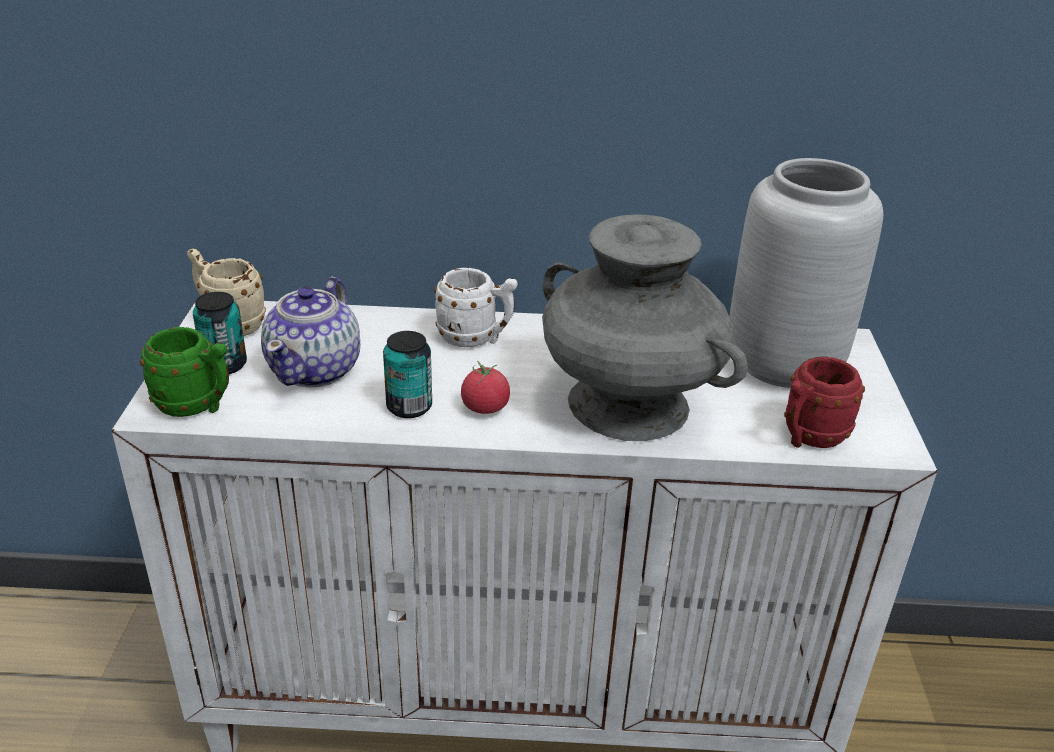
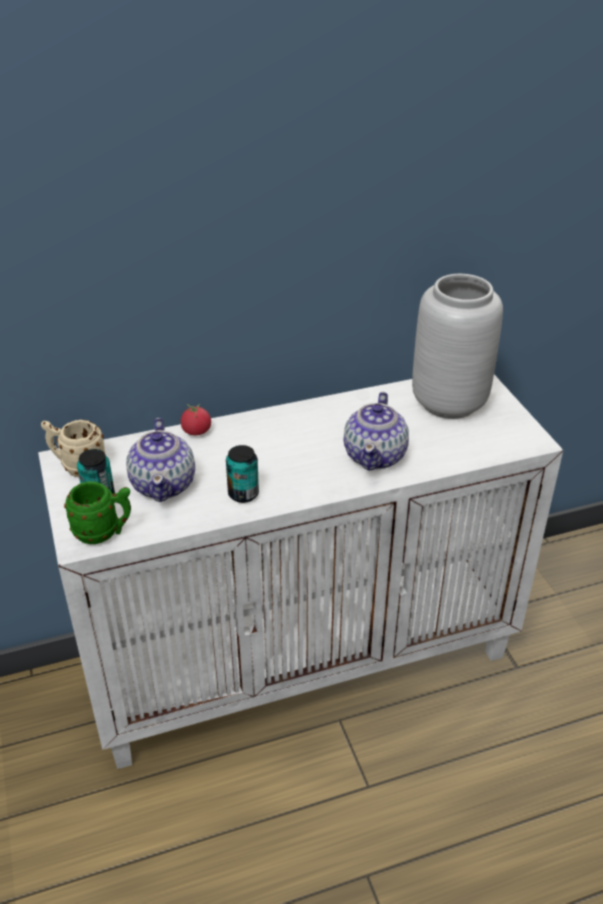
camera: 20 degrees left, 5 degrees up
(476, 339) = (253, 434): white mug -> none
(485, 408) = (291, 481): tomato -> tomato (196, 431)
(629, 406) = (375, 455): grey vase -> teapot
(808, 438) = (487, 449): red mug -> none

